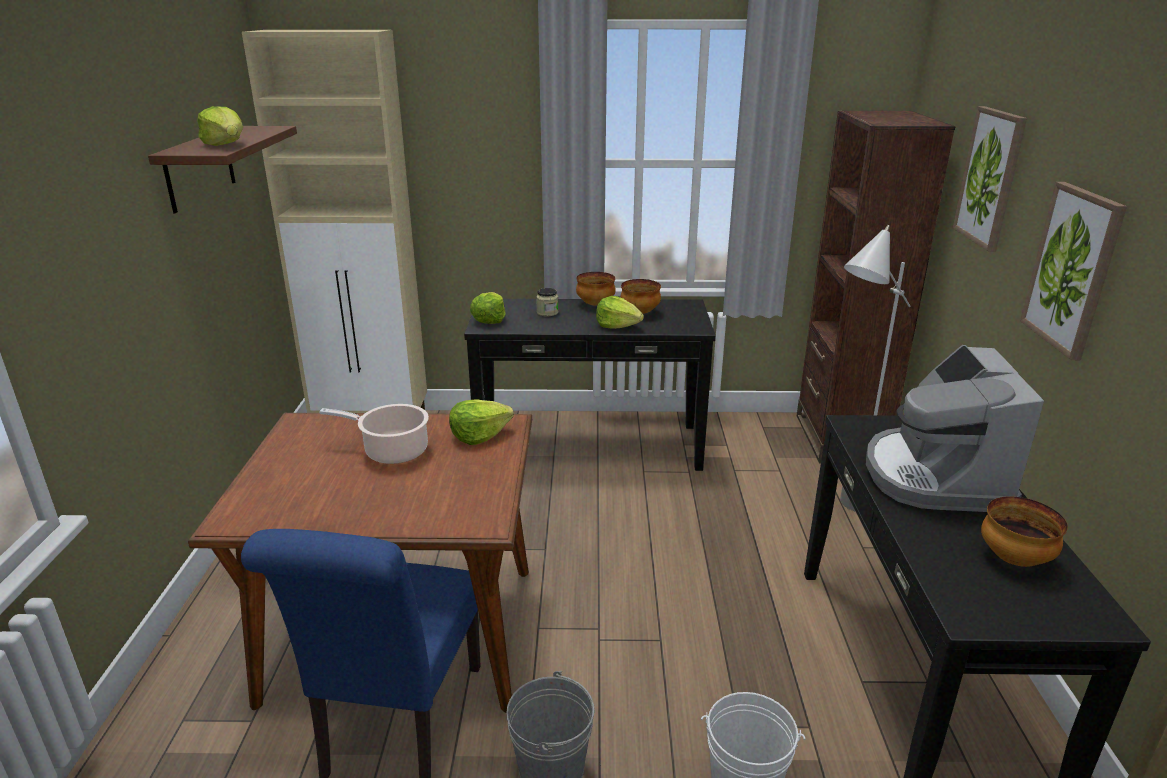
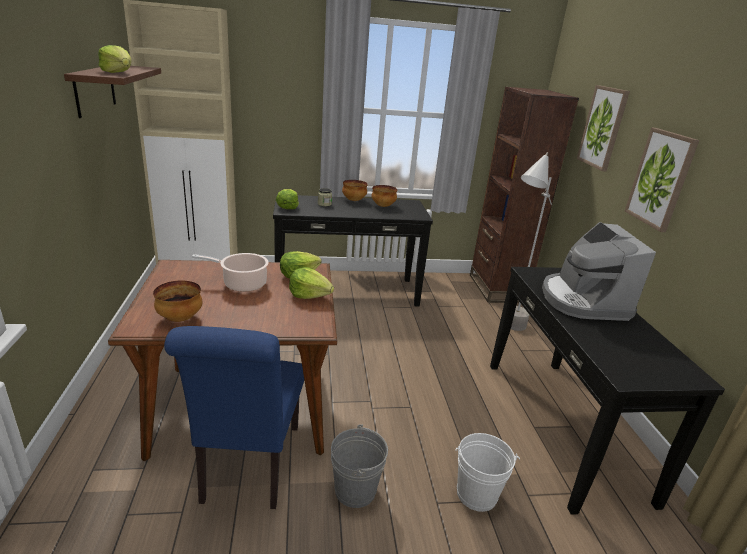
camera: 10 degrees left, 0 degrees up
(617, 326) = (371, 213): lettuce -> lettuce (309, 295)
(1013, 559) = (639, 346): bowl -> bowl (179, 318)

